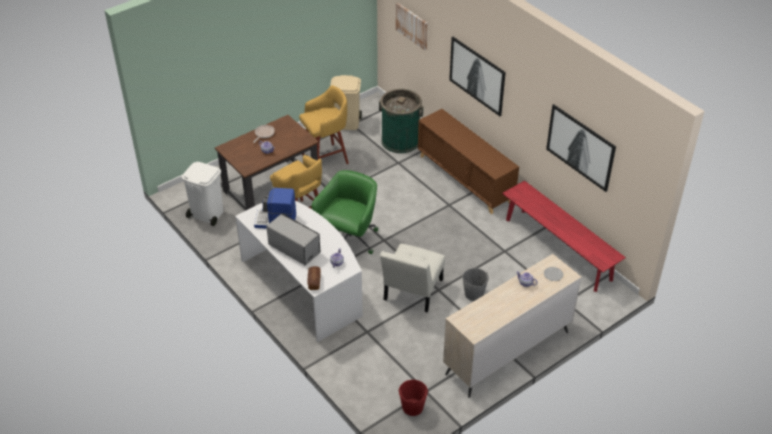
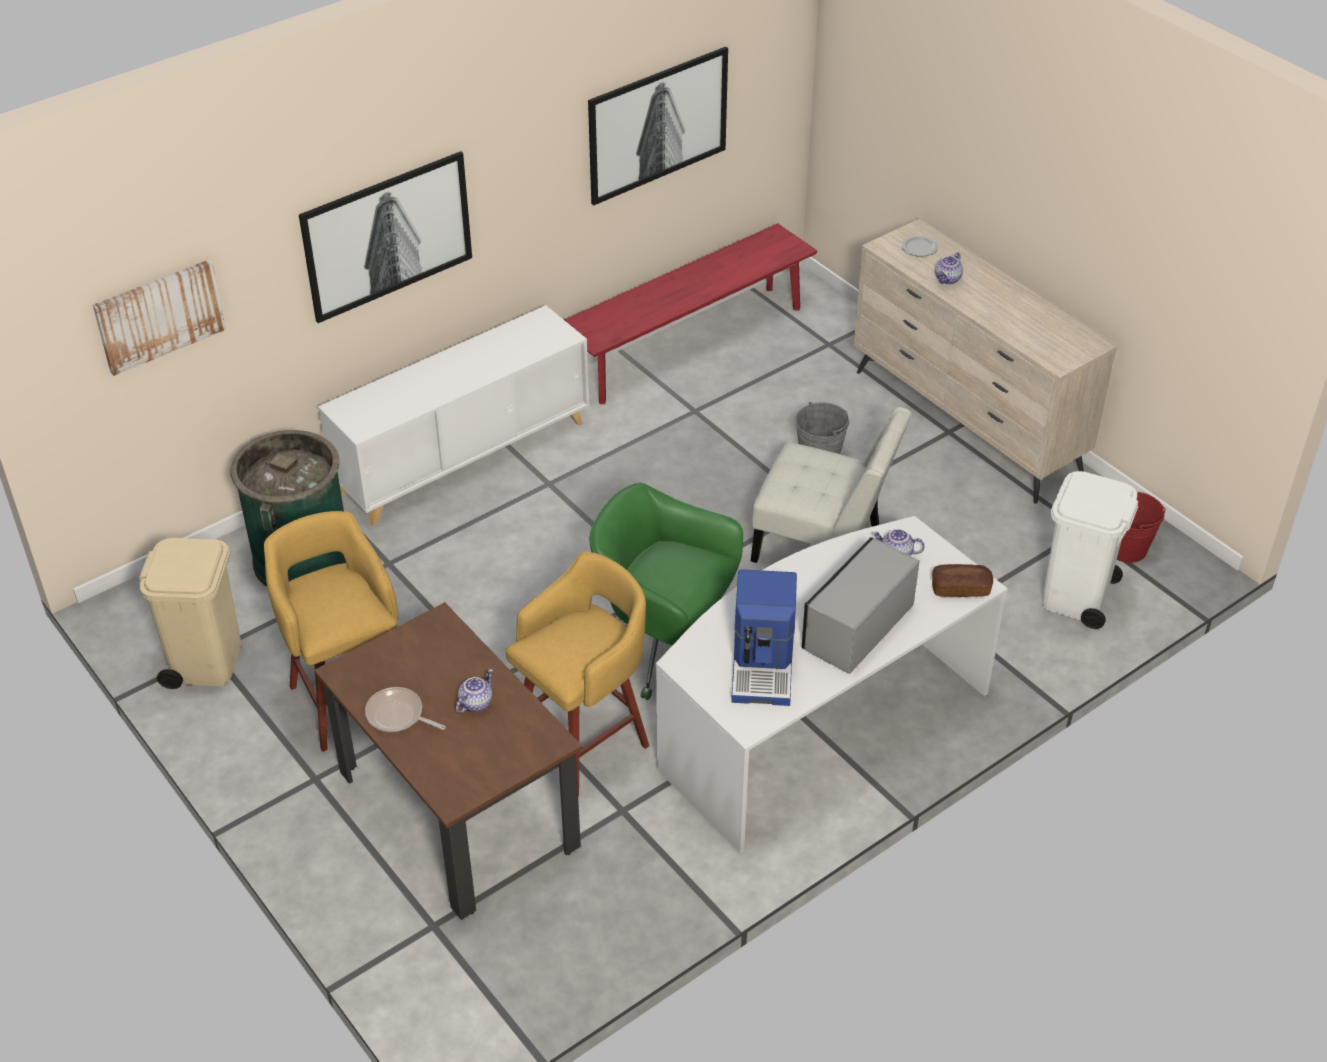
camera: 90 degrees left, 0 degrees up
(207, 214) = (555, 950): white trash can -> white trash can (1075, 597)
(465, 179) = (464, 456): brown cabinet -> white cabinet

